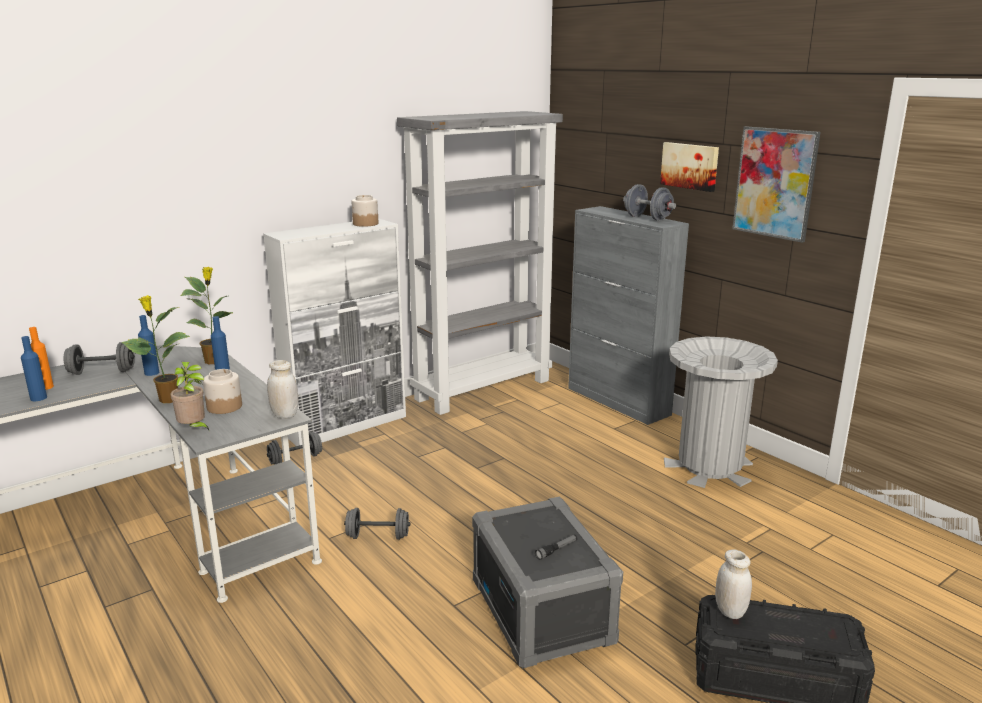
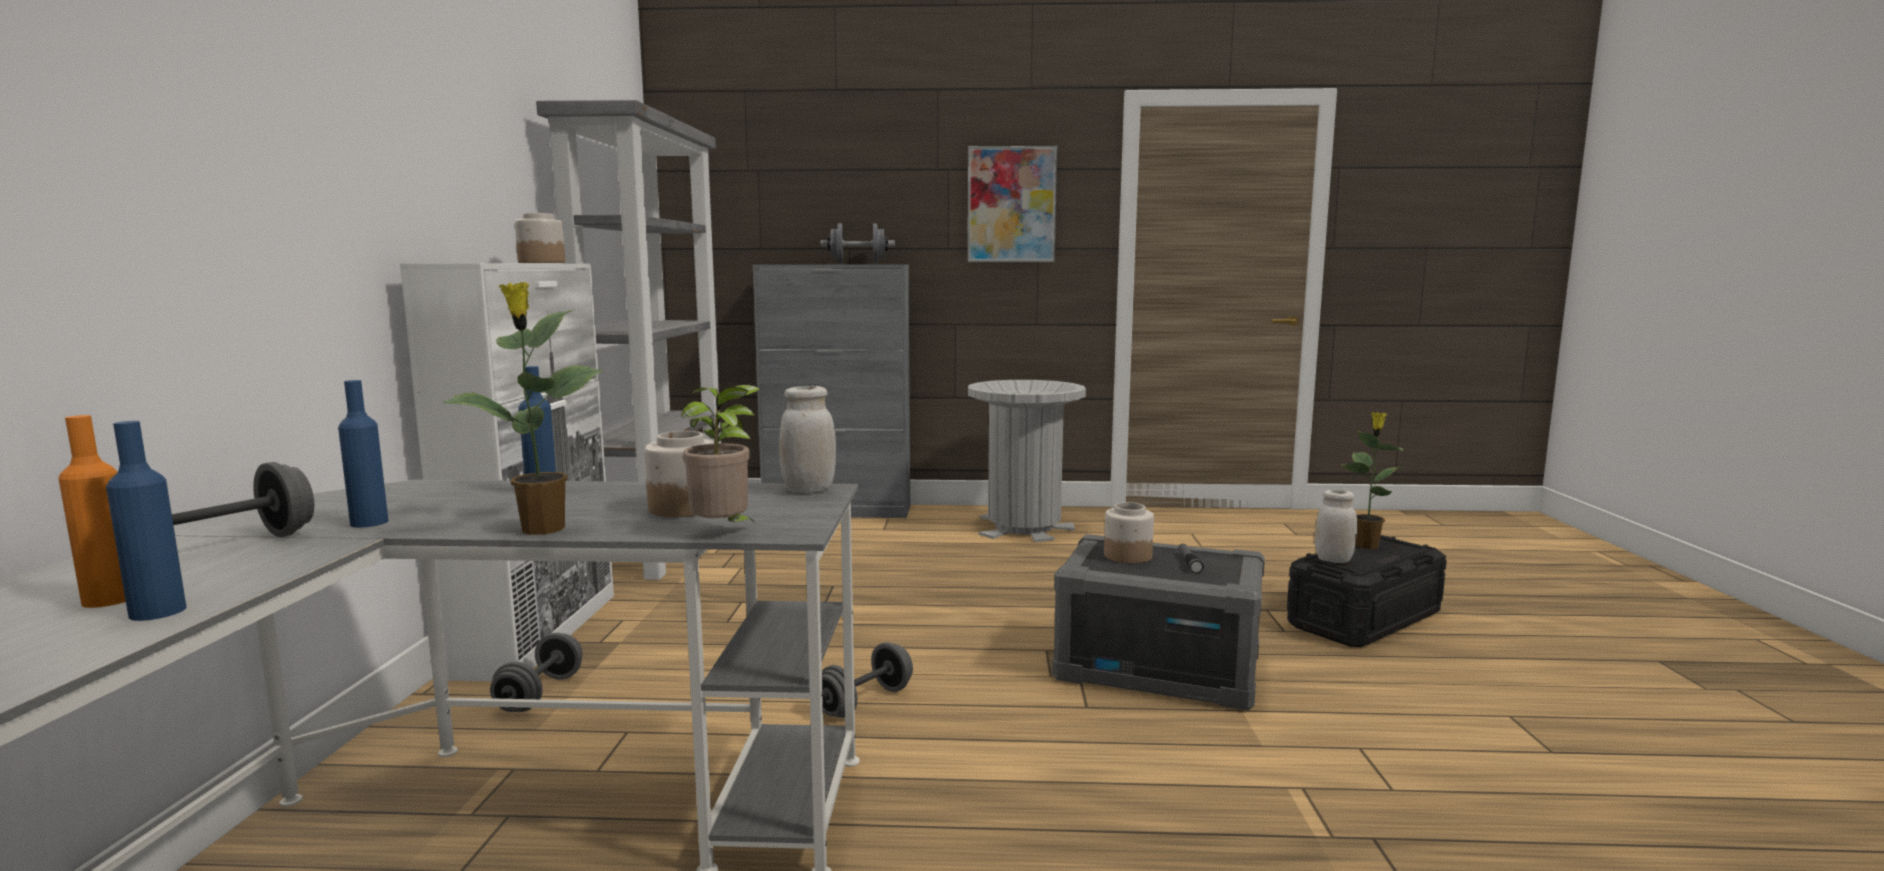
camera: 50 degrees left, 10 degrees down
(214, 361) = (463, 488): potted plant -> potted plant (1366, 545)
(538, 524) = (1127, 556): none -> jar
(690, 166) = (897, 198): picture -> none

